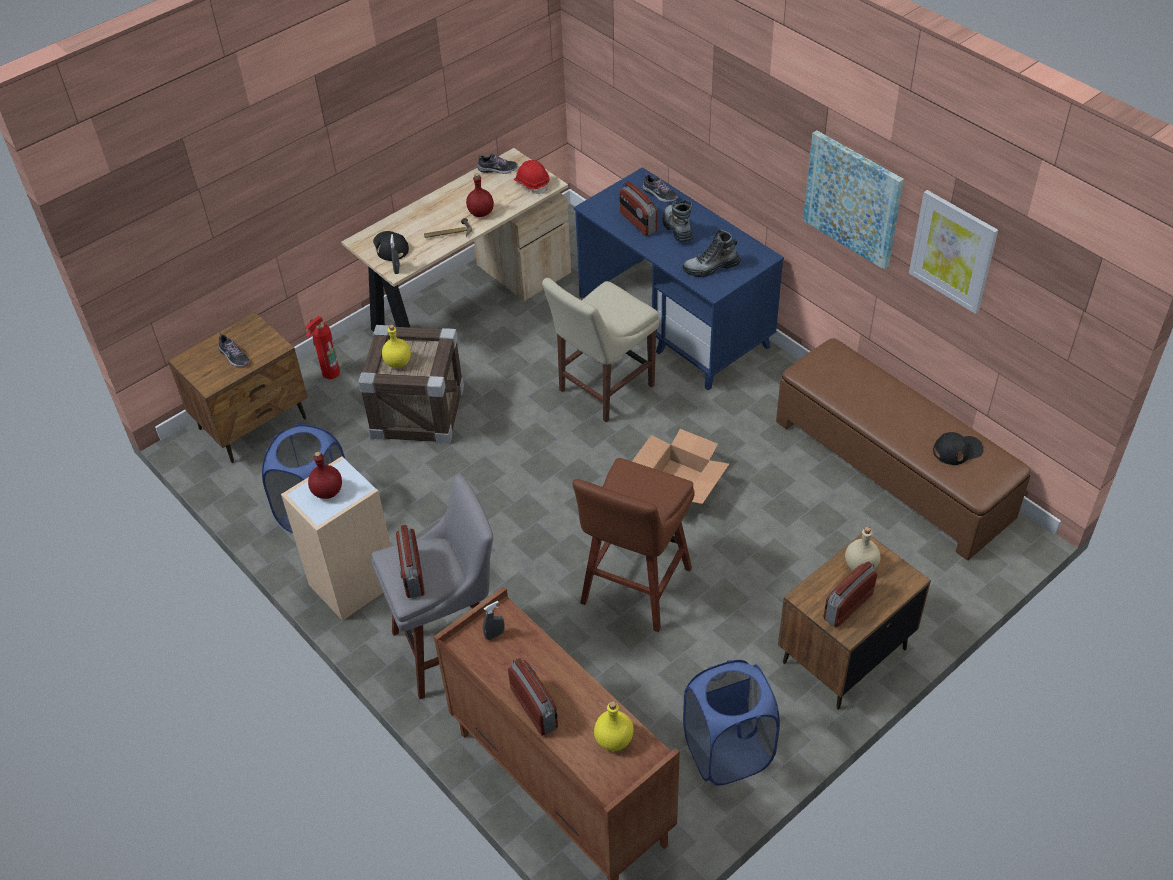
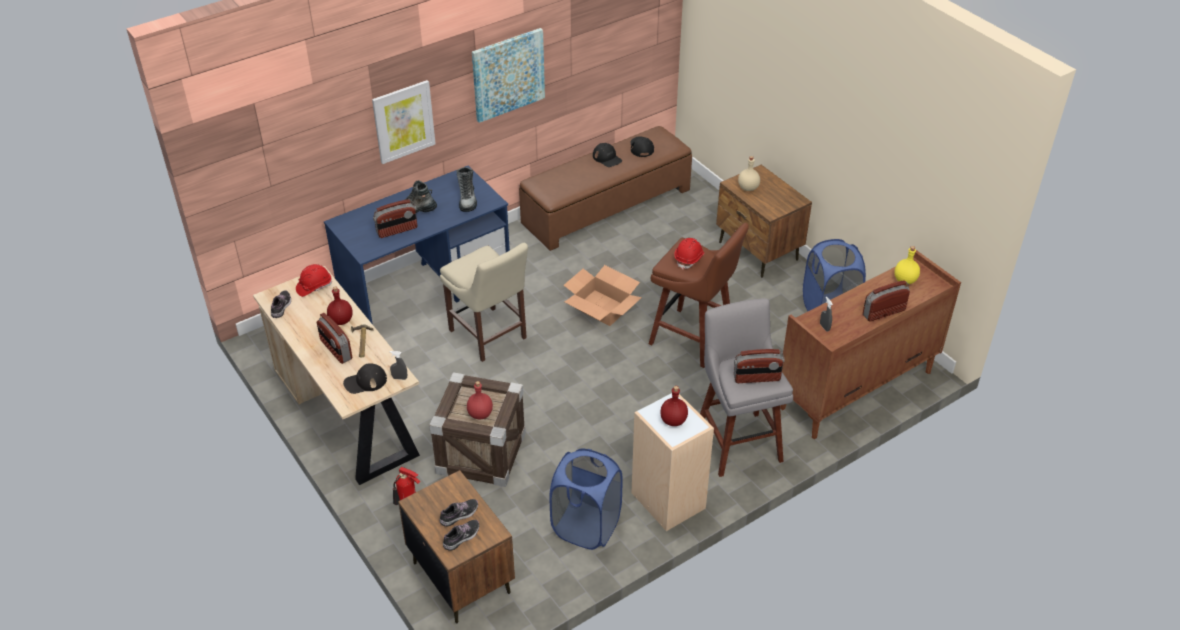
camera: 85 degrees left, 5 degrees down
(398, 362) = (480, 414): yellow bottle -> red bottle
(641, 490) = (689, 258): none -> red hard hat
(659, 194) = (365, 215): shoe -> shoe (461, 537)
(847, 606) = (779, 197): radio -> radio (336, 350)
(915, 415) = (607, 158): none -> black cap
(953, 251) = (581, 43): picture -> picture (403, 121)

